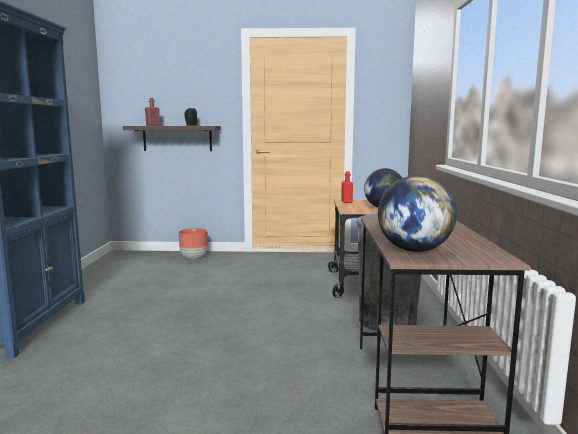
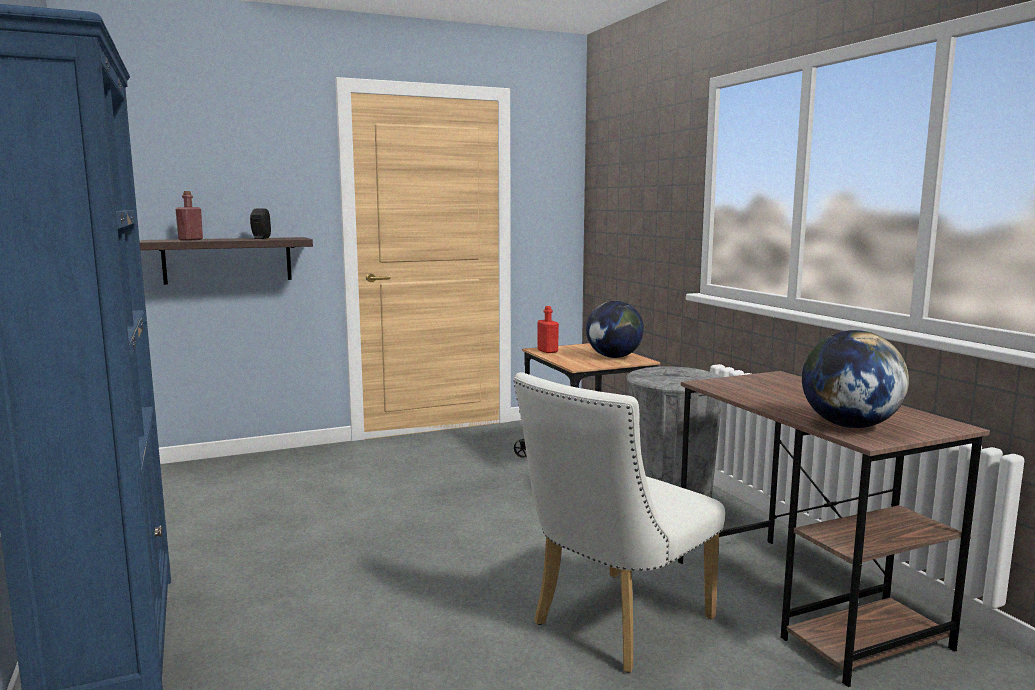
camera: 25 degrees left, 0 degrees up
(194, 258) = (280, 465): brown planter -> none
(272, 373) = (613, 625): none -> white chair

